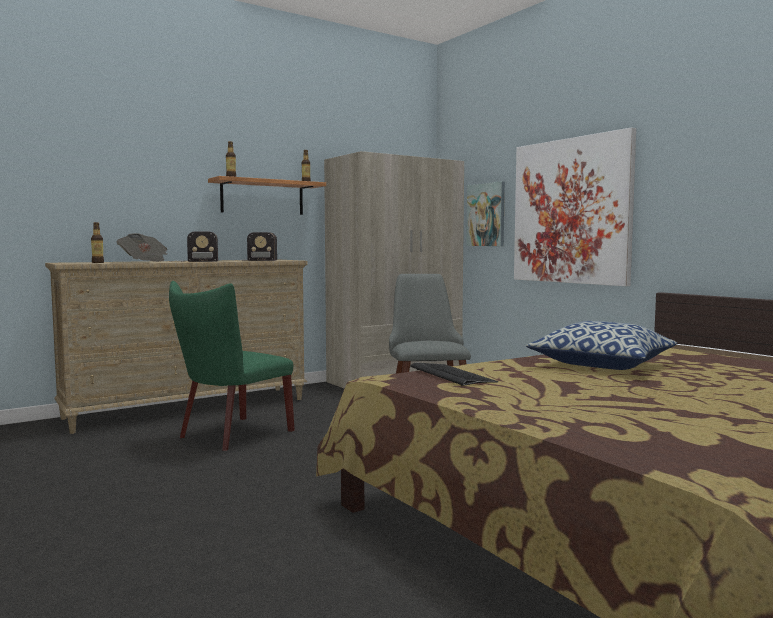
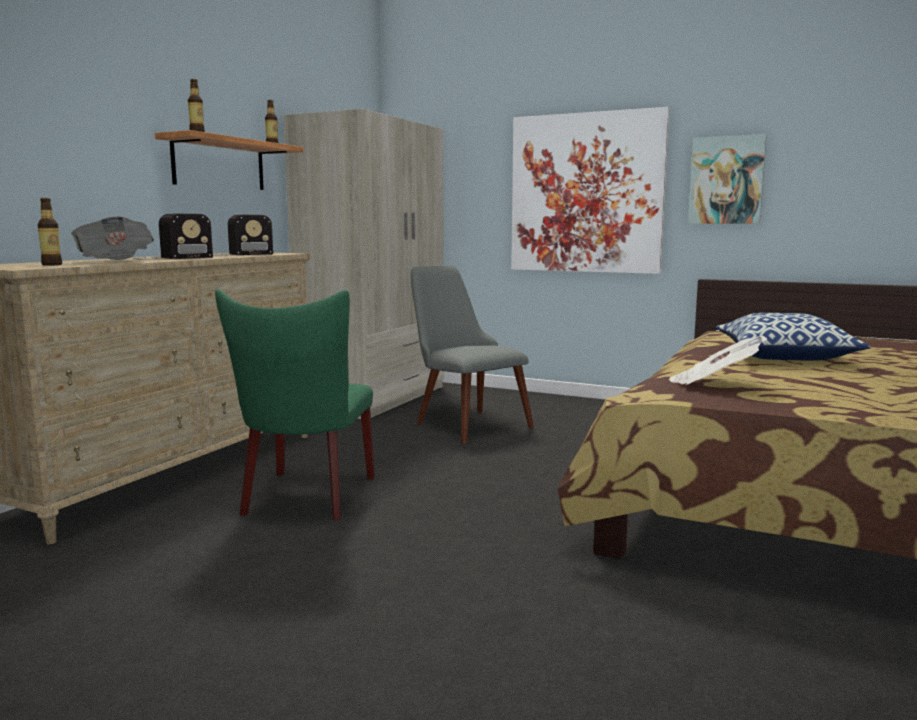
camera: 30 degrees left, 5 degrees up
(451, 375) = (713, 384): keyboard -> newspaper
(486, 214) = (465, 194): picture -> picture (726, 180)

